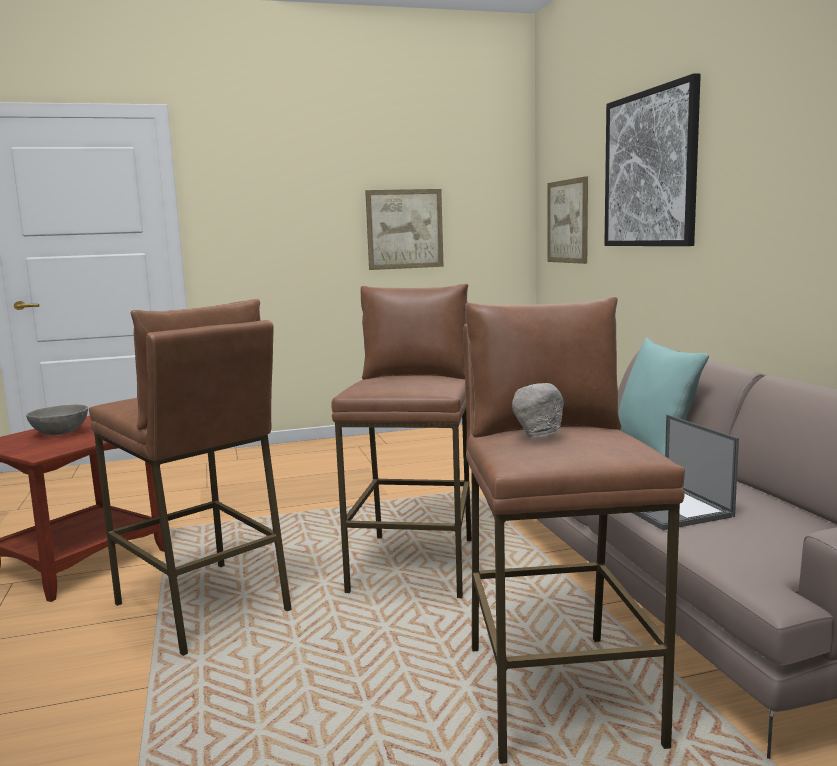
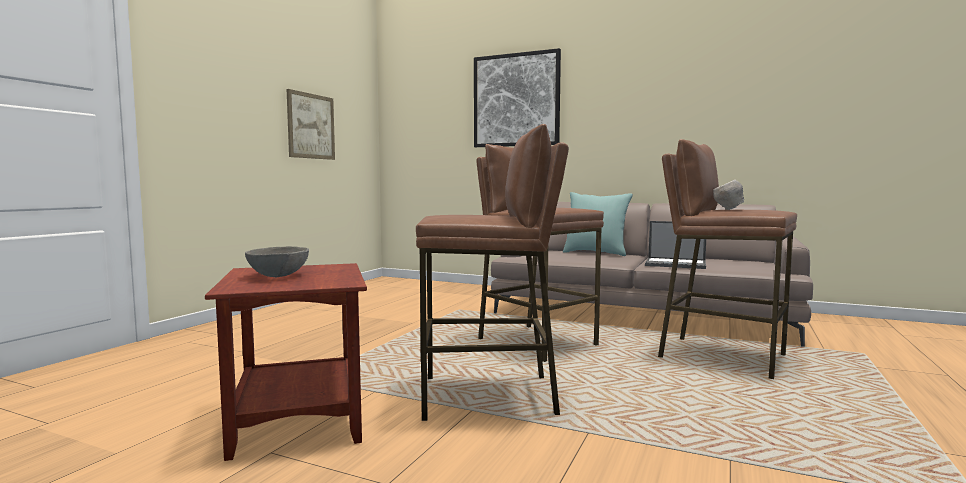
camera: 50 degrees left, 5 degrees down
(567, 221) = (424, 132): picture -> none

